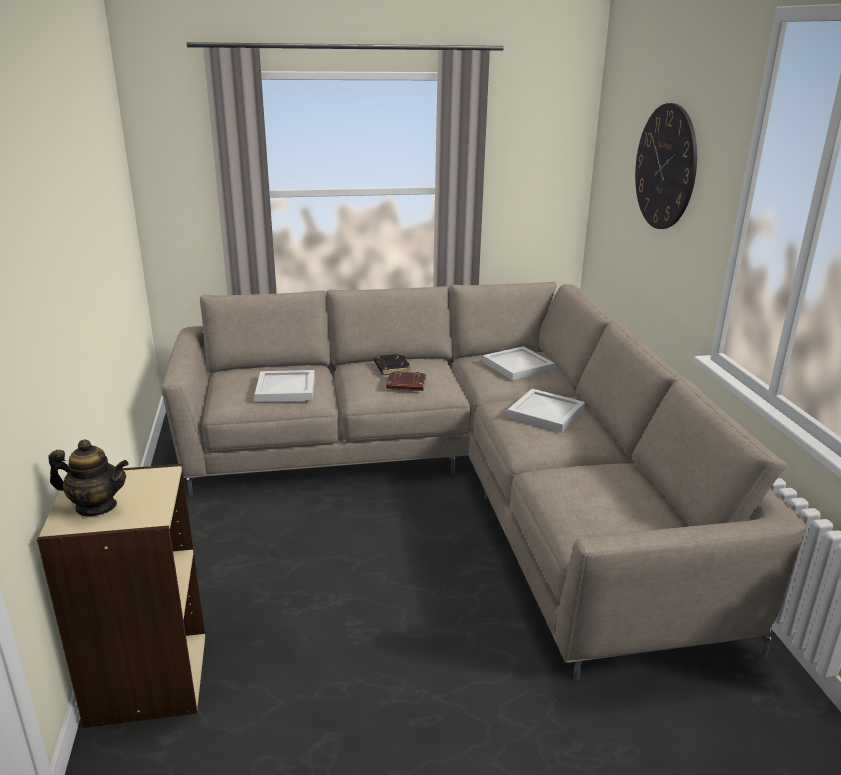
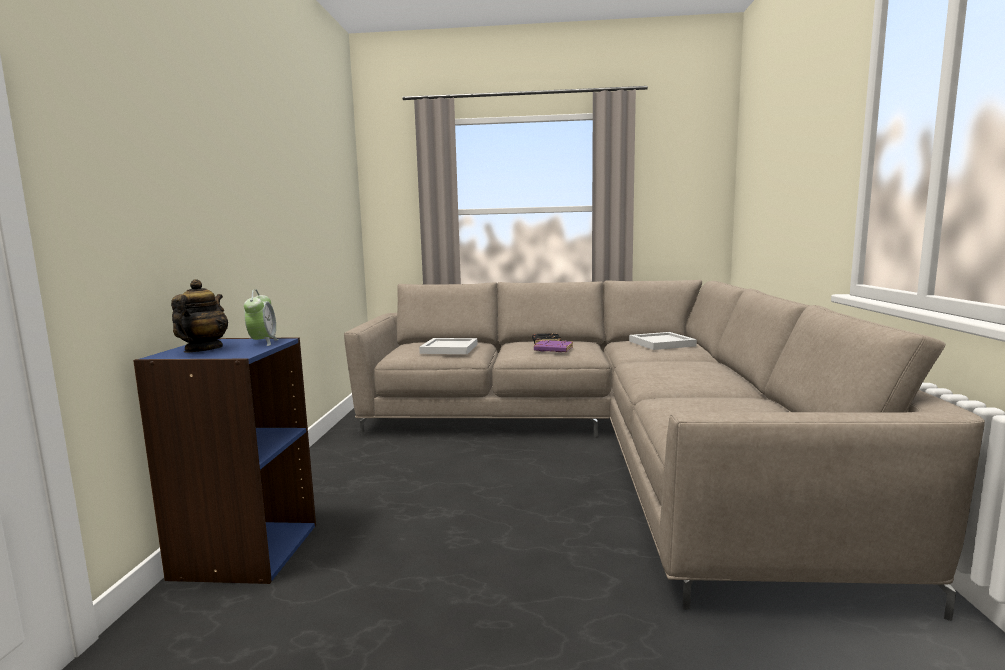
camera: 15 degrees right, 15 degrees down
(96, 506) = (203, 350): teapot -> teapot turned 105 degrees counterclockwise
(146, 678) = (245, 550): beige bookcase -> blue bookcase
(151, 482) = (263, 343): none -> alarm clock
(405, 385) = (552, 350): brown book -> purple book
(544, 413) = (678, 366): white tray -> none
(665, 167) = (793, 143): wall clock -> none

